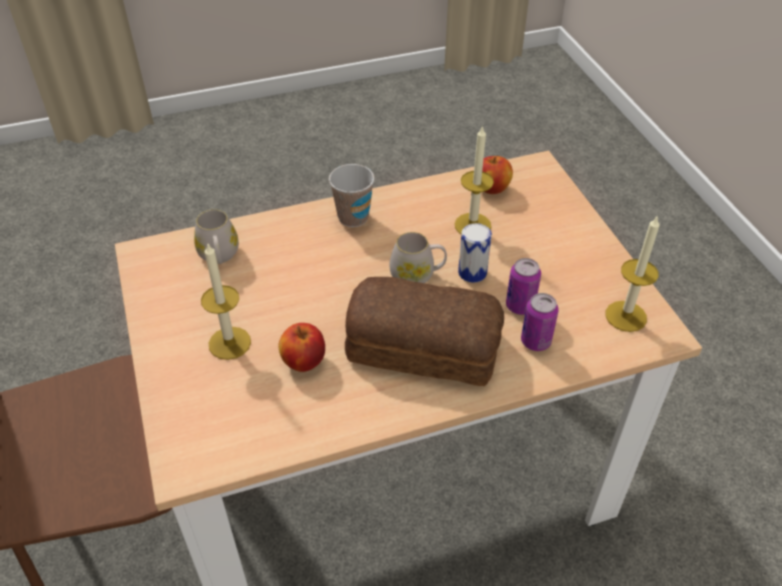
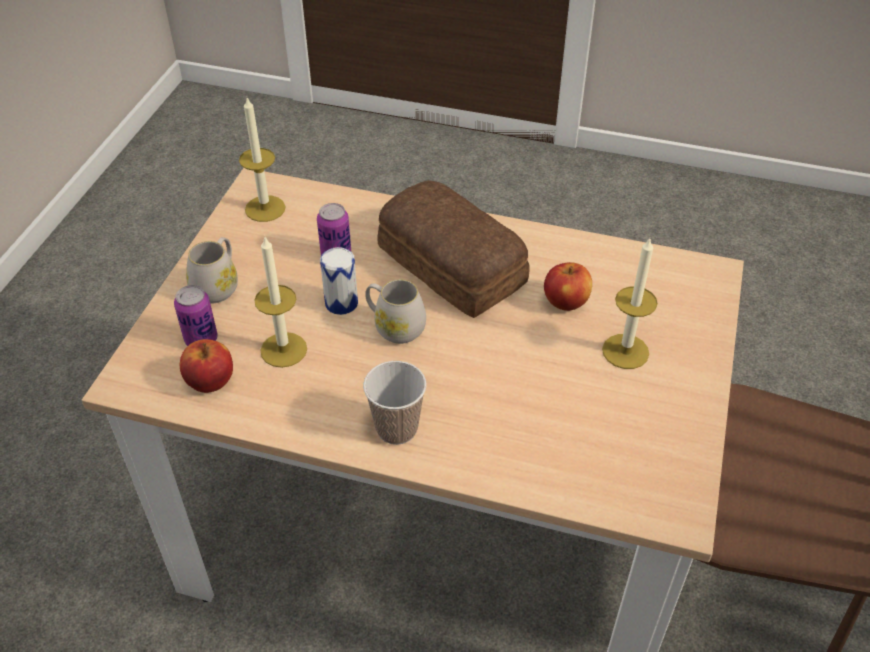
camera: 145 degrees left, 0 degrees up
(219, 256) = (586, 458): white mug -> white mug (218, 286)
(535, 341) = (358, 226): can -> can (201, 339)

